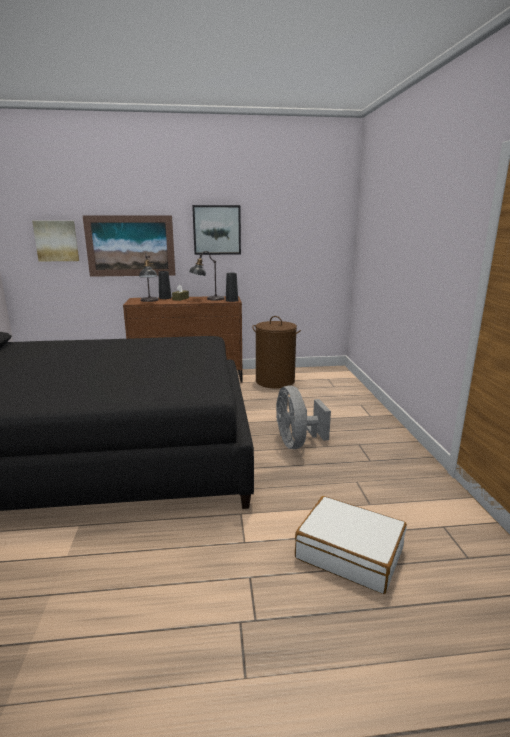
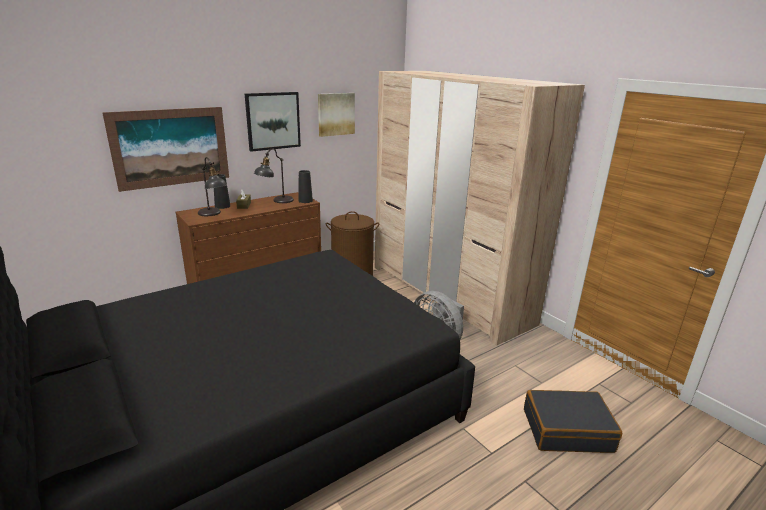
camera: 30 degrees left, 5 degrees up
(56, 241) = (64, 149): picture -> picture (336, 114)
(349, 553) = (567, 430): white suitcase -> black suitcase
(353, 409) = (448, 293): none -> beige wardrobe

